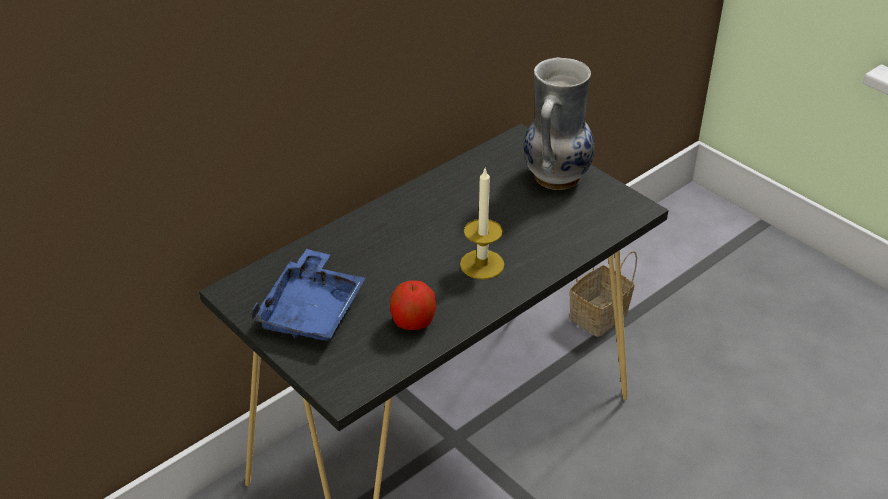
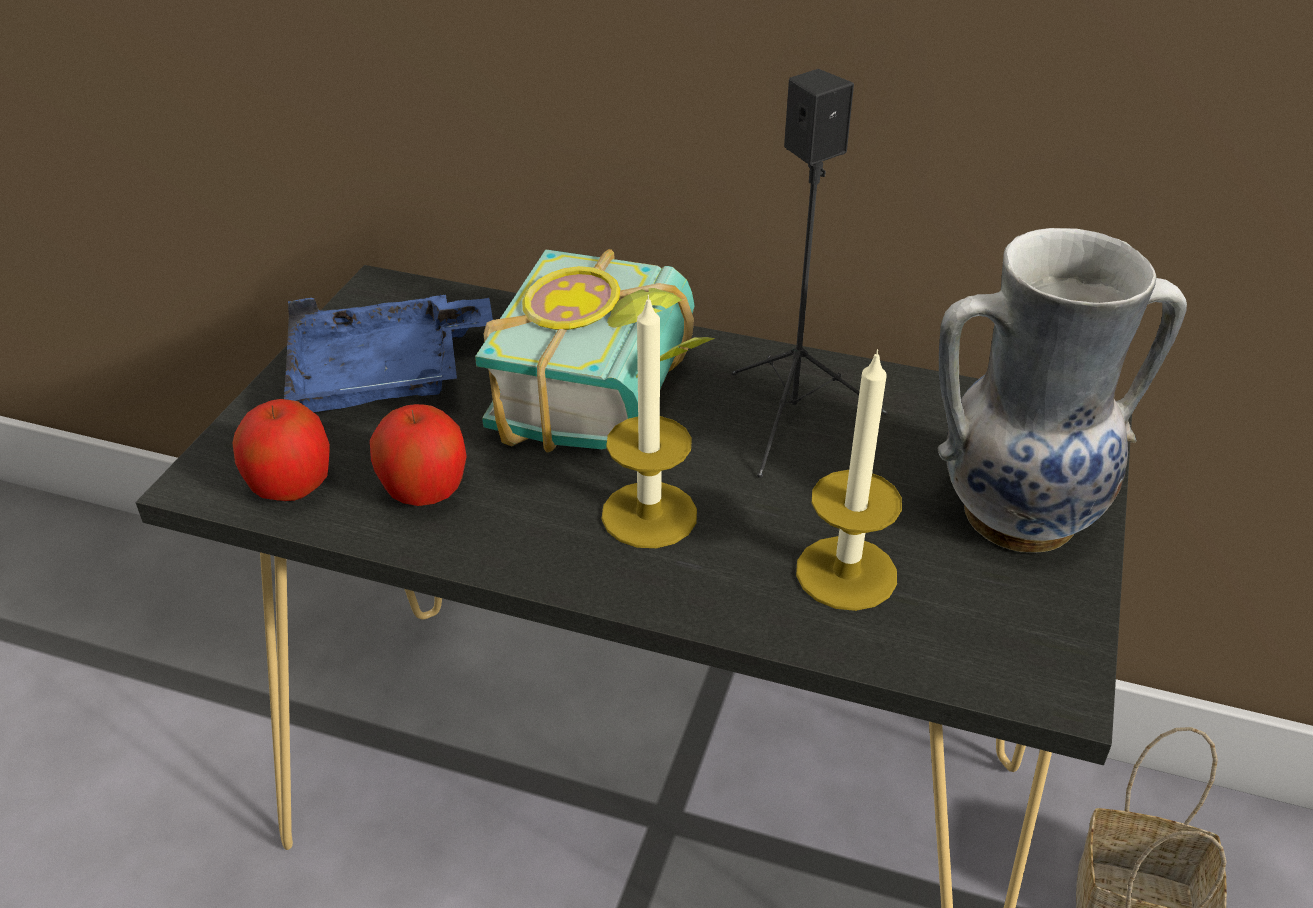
camera: 60 degrees right, 0 degrees up
(373, 364) = (292, 486): none -> apple
(397, 246) = (615, 397): none -> book
(456, 203) = (794, 418): none -> black speaker
(553, 229) = (846, 573): none -> candle

